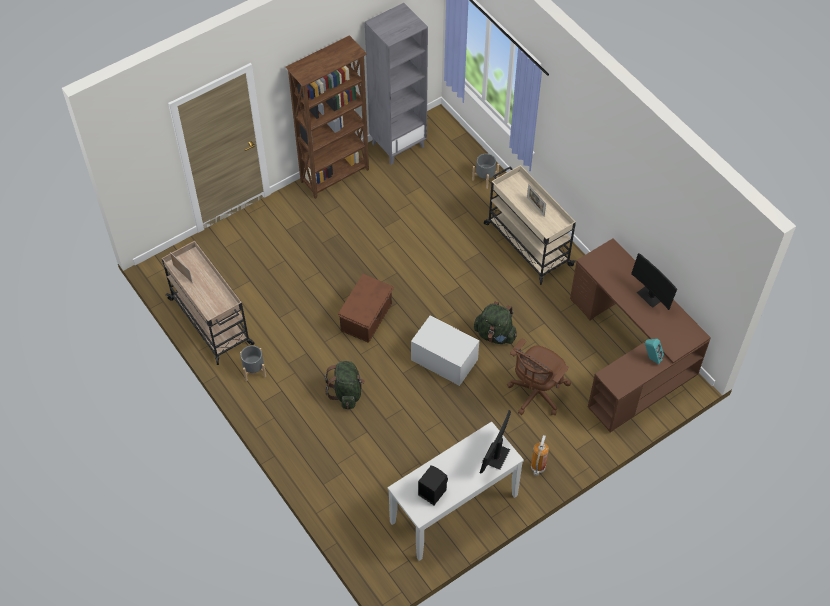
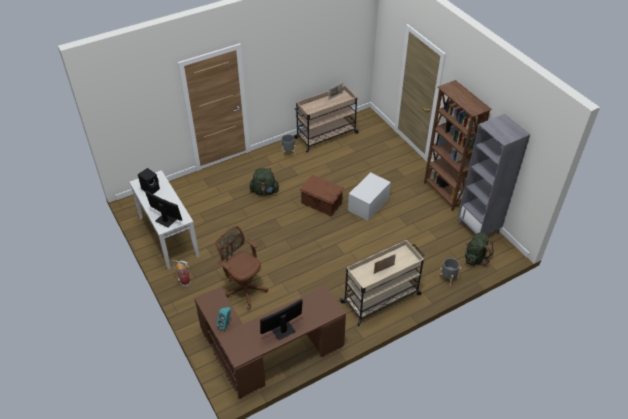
camera: 95 degrees right, 10 degrees down
(444, 359) = (281, 240): white storage box -> white storage box (368, 204)
(495, 334) = (298, 270): green backpack -> green backpack (475, 258)

